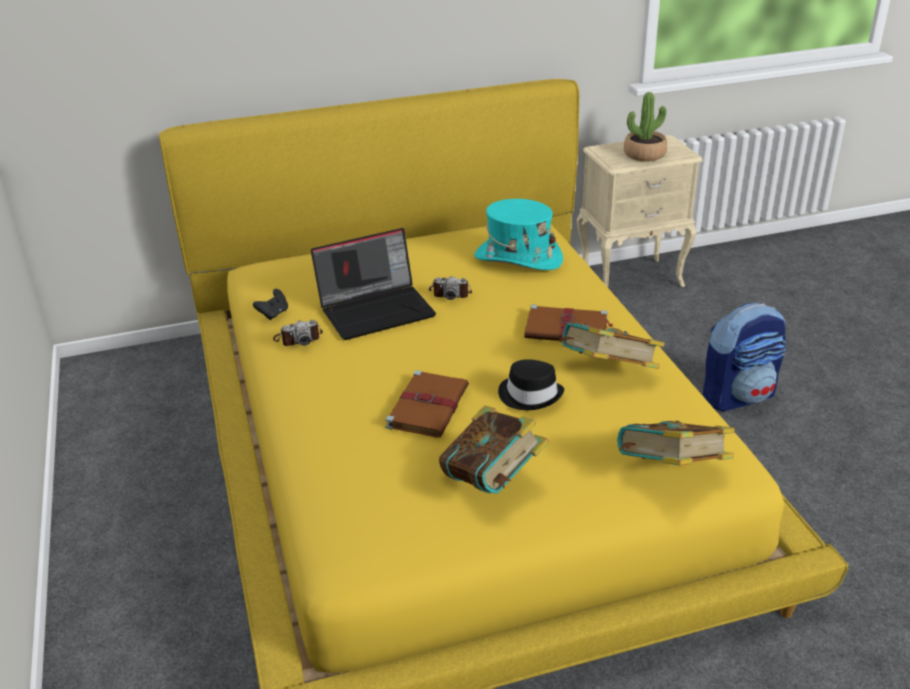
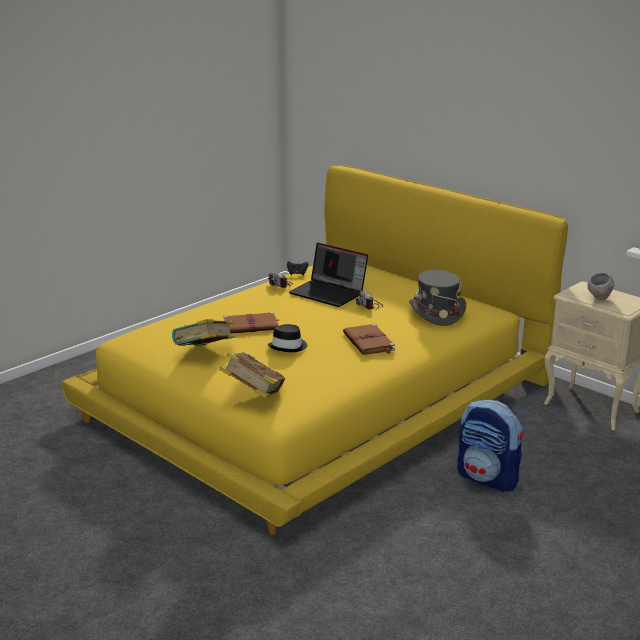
camera: 60 degrees right, 10 degrees down
(518, 258) = (436, 313): turquoise hat -> grey hat
(607, 373) = (334, 362): book -> none
(644, 154) = (599, 299): potted plant -> grey bowl

